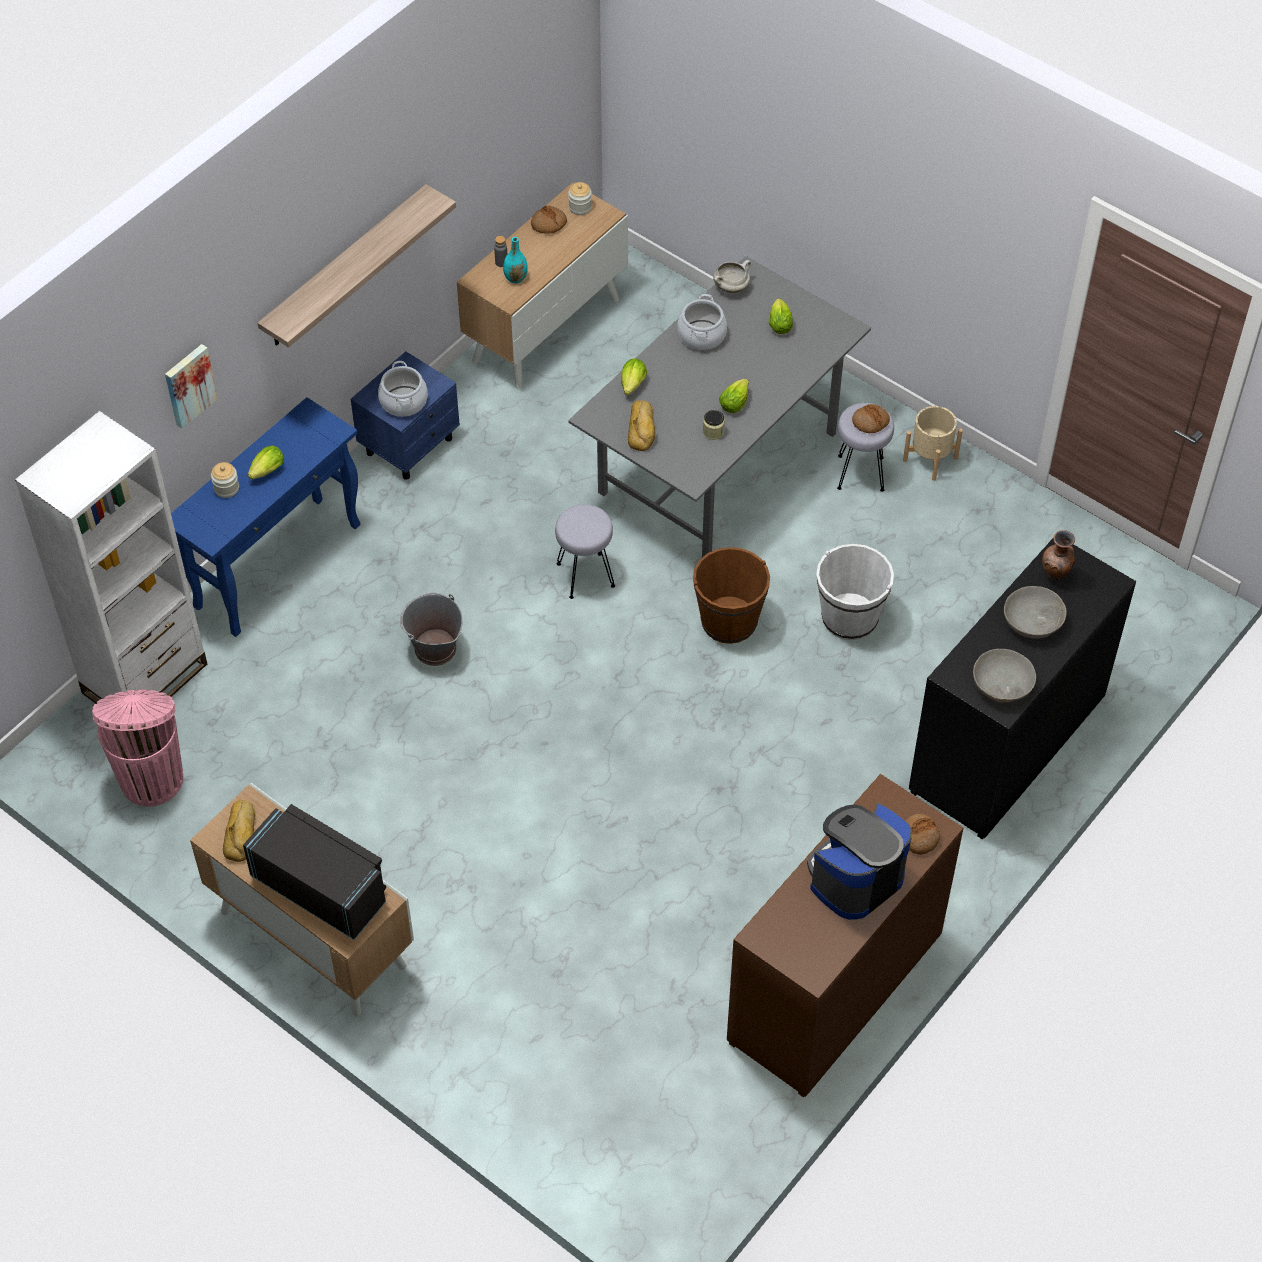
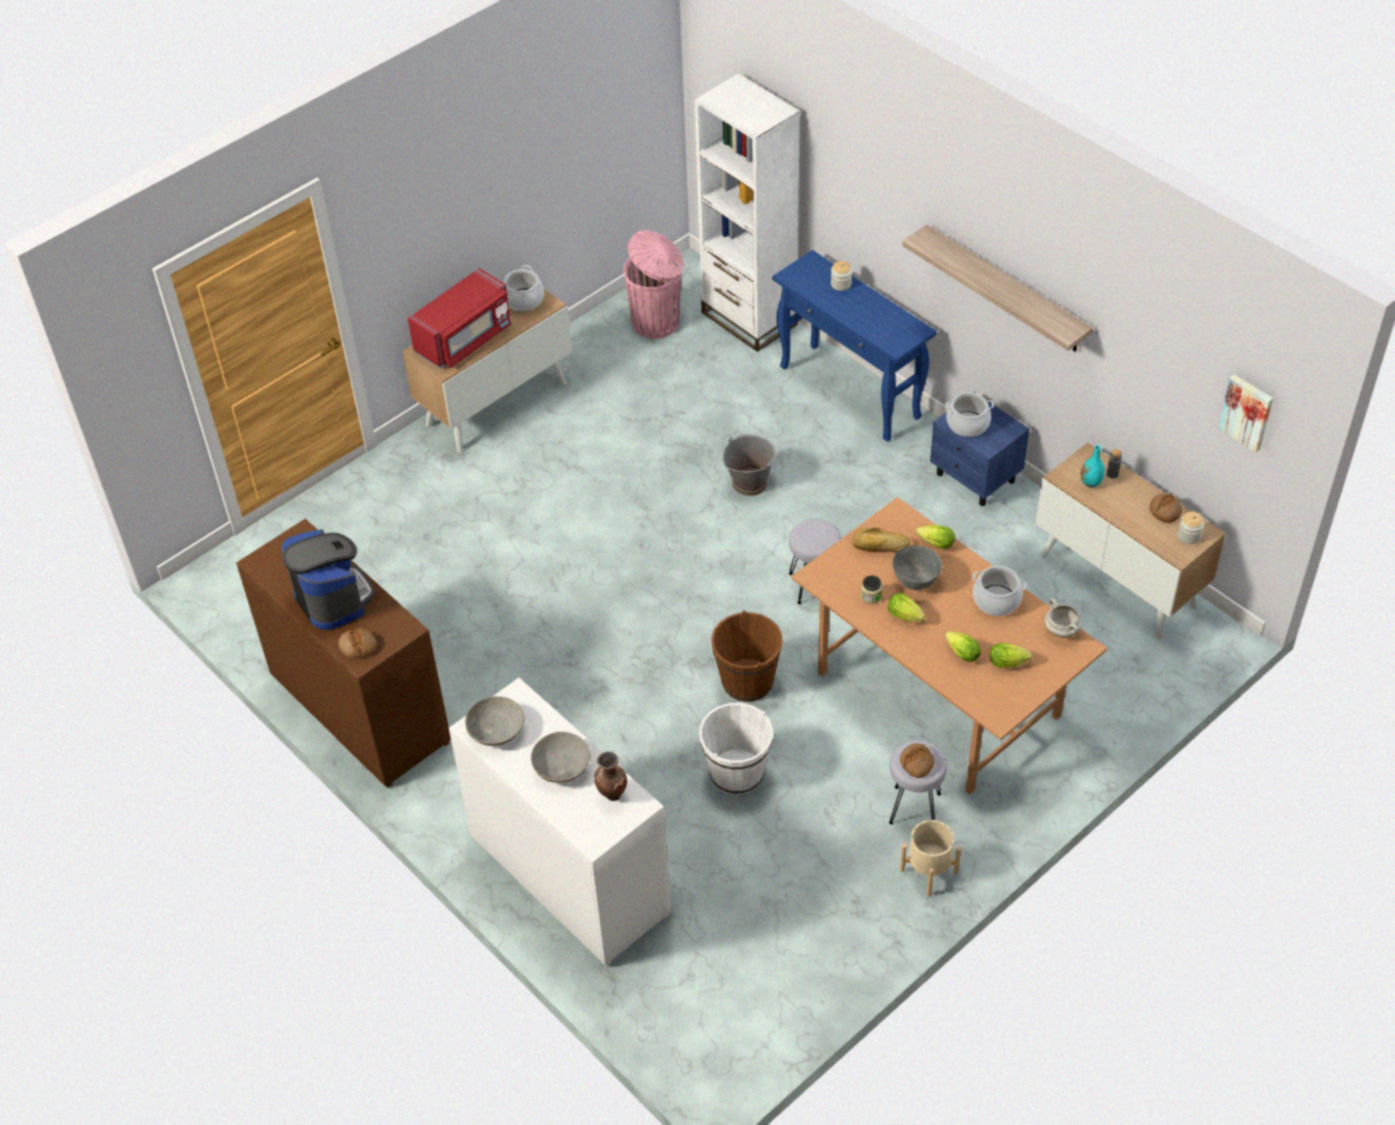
camera: 100 degrees right, 5 degrees down
(189, 384) = (866, 192): picture -> picture (1247, 412)
(242, 833) = (523, 300): bread -> cooking pot
(266, 472) = (855, 306): lettuce -> lettuce (960, 652)
(321, 888) = (464, 339): black microwave -> red microwave
(686, 397) = (916, 581): none -> grey bowl
(717, 461) = (940, 694): grey dining table -> brown dining table
(1007, 744) = (569, 875): black dresser -> white dresser

